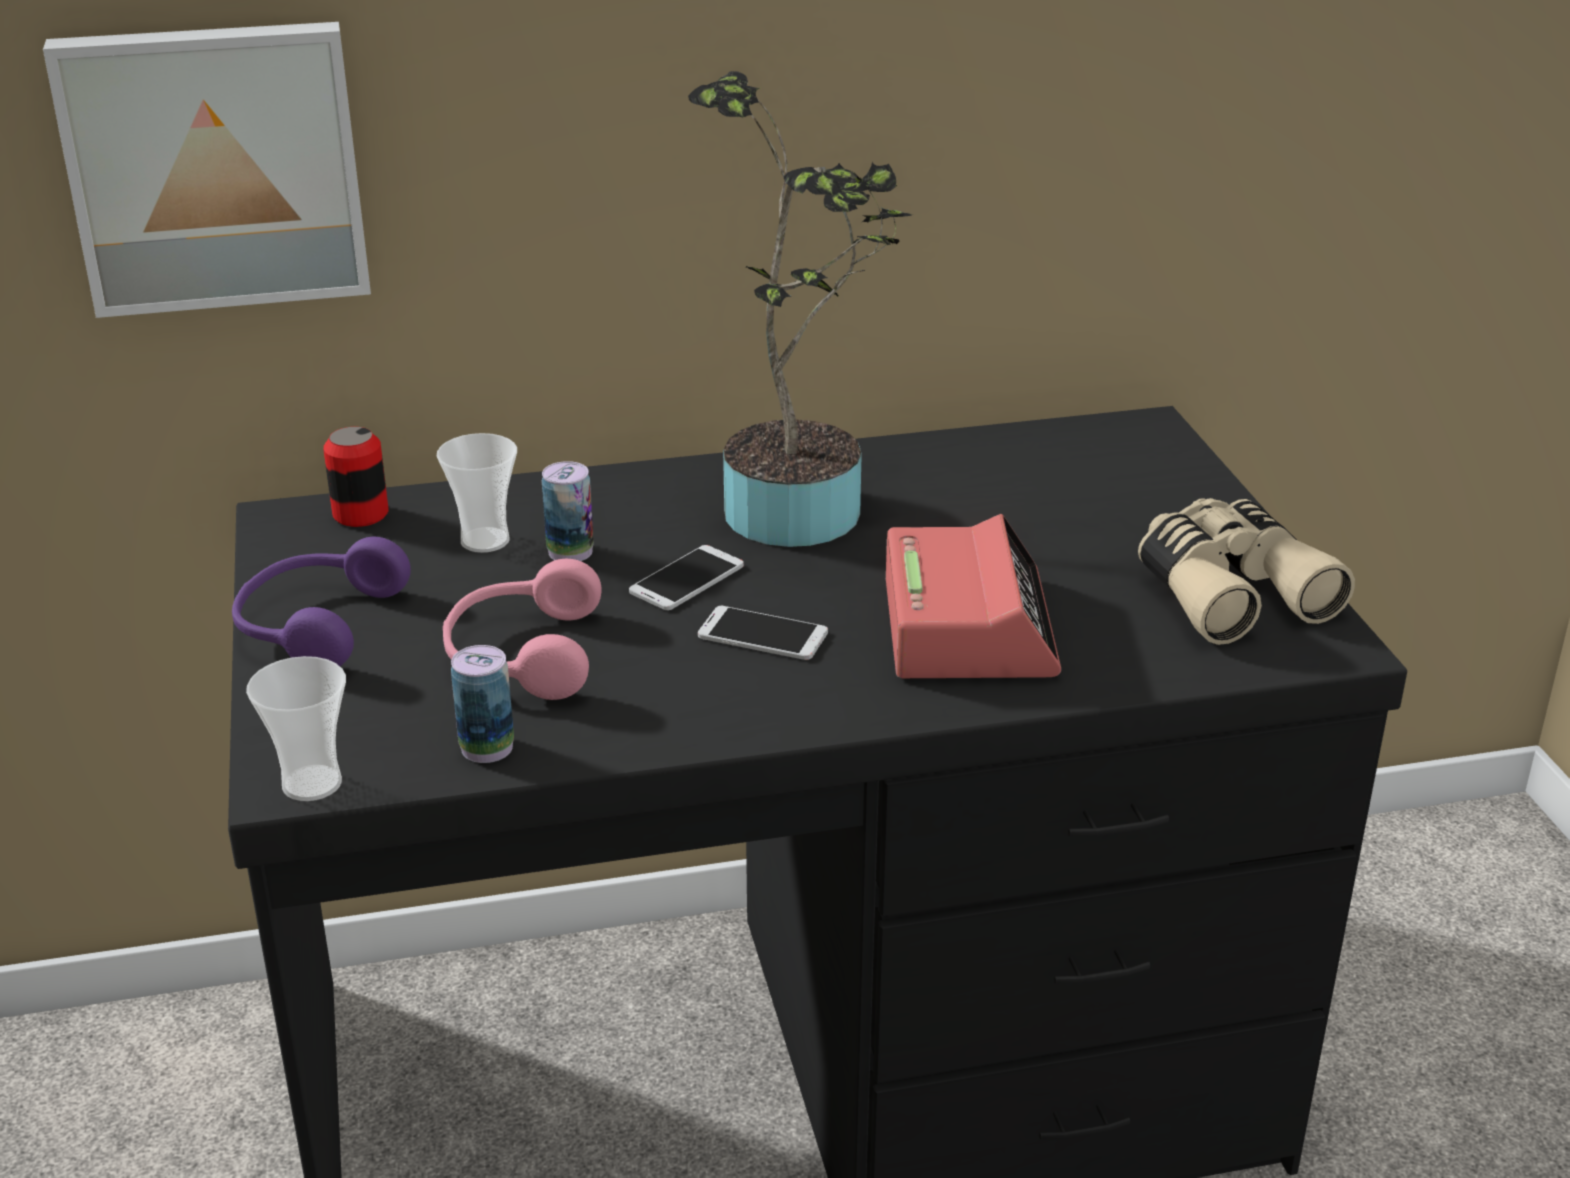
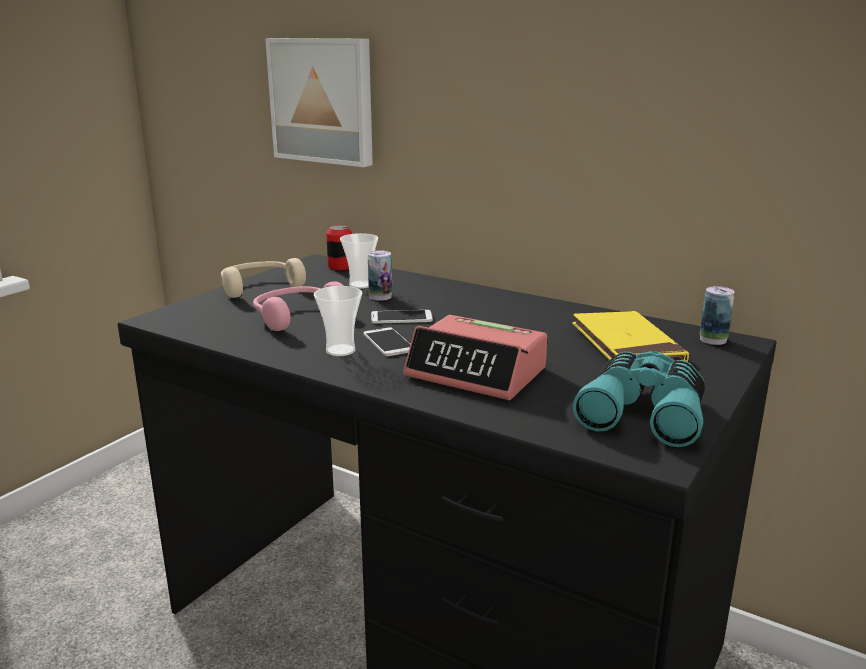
camera: 45 degrees right, 10 degrees down
(312, 784) = (160, 322): cup -> cup (340, 350)
(315, 625) = (259, 287): purple headphones -> beige headphones
(487, 747) = (224, 334): can -> can (713, 340)
(802, 505) = (499, 313): potted plant -> none
(967, 627) = (477, 373): alarm clock -> alarm clock turned 75 degrees clockwise
(1044, 490) = (626, 344): none -> yellow book
(1228, 591) = (644, 413): beige binoculars -> turquoise binoculars

